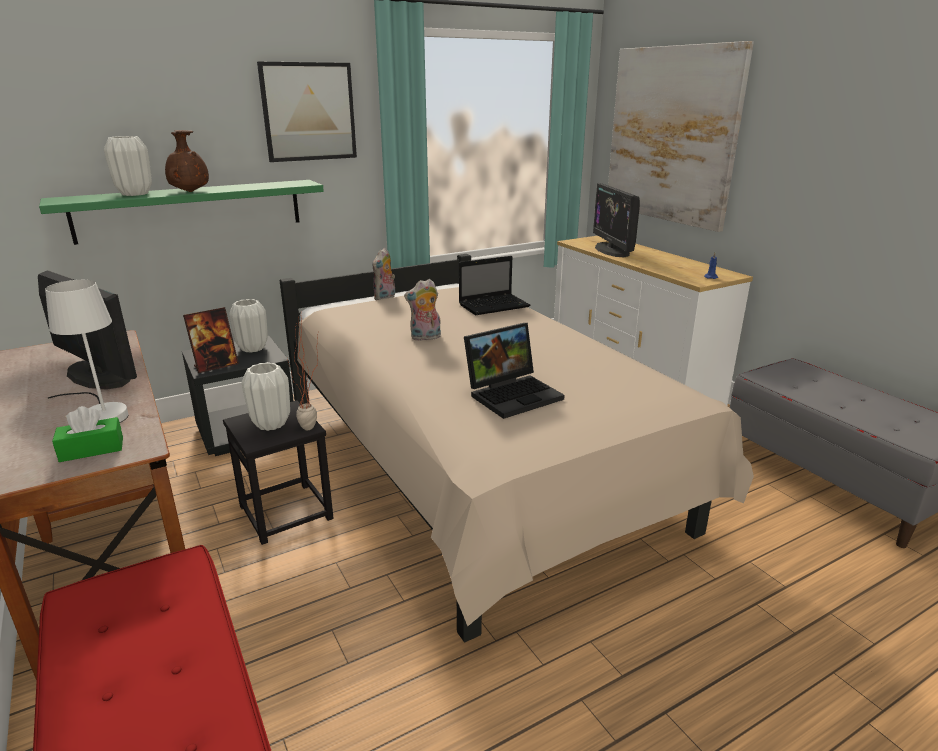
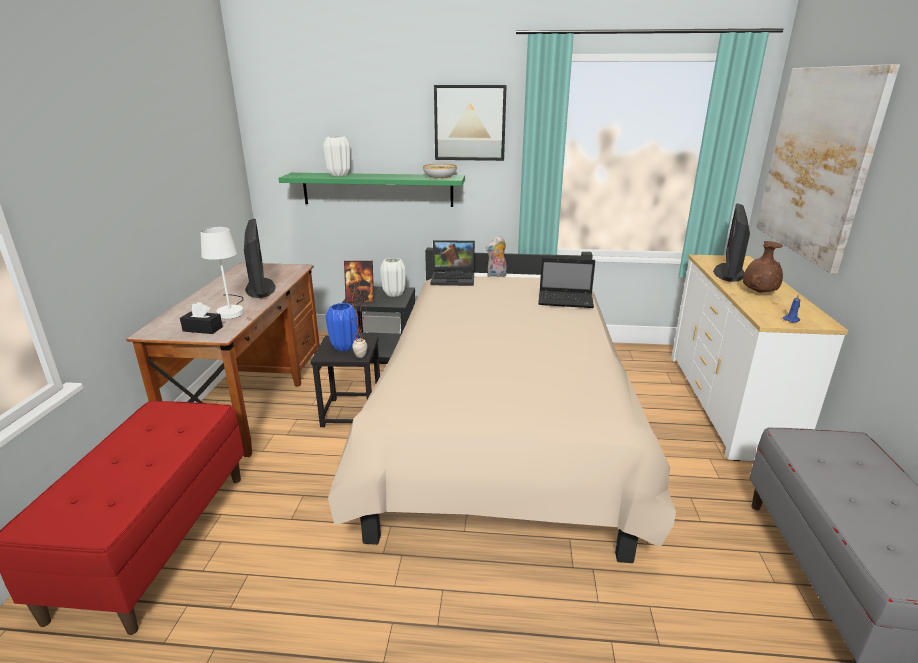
camera: 35 degrees right, 0 degrees up
(92, 449) = (202, 329): green tissue box -> black tissue box
(189, 192) = (370, 176): brown vase -> brown vase (758, 292)
(271, 424) = (344, 347): white vase -> blue vase
(285, 183) = (440, 176): none -> bowl
(425, 338) = (476, 313): plush toy -> none
(513, 394) = (473, 372): laptop -> laptop (454, 278)

